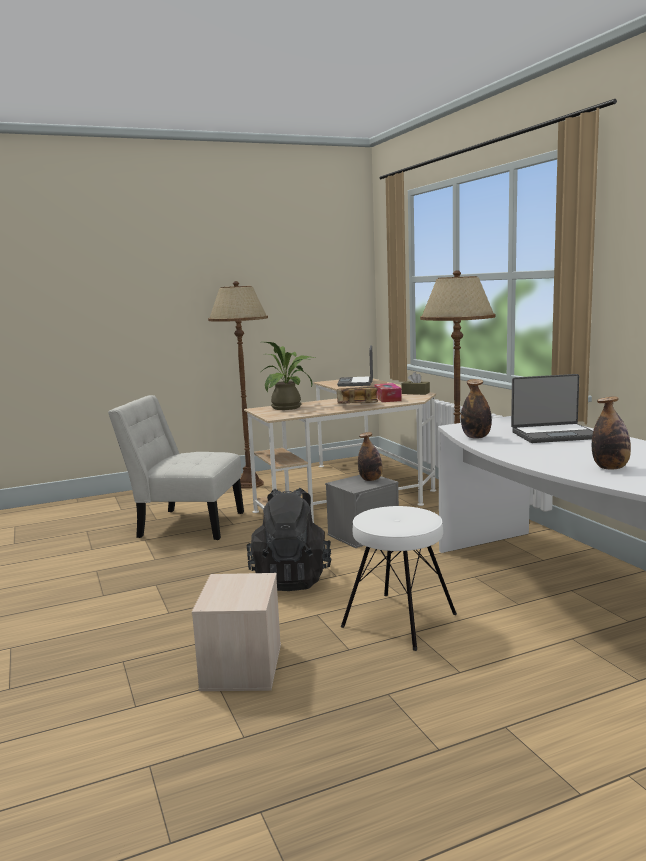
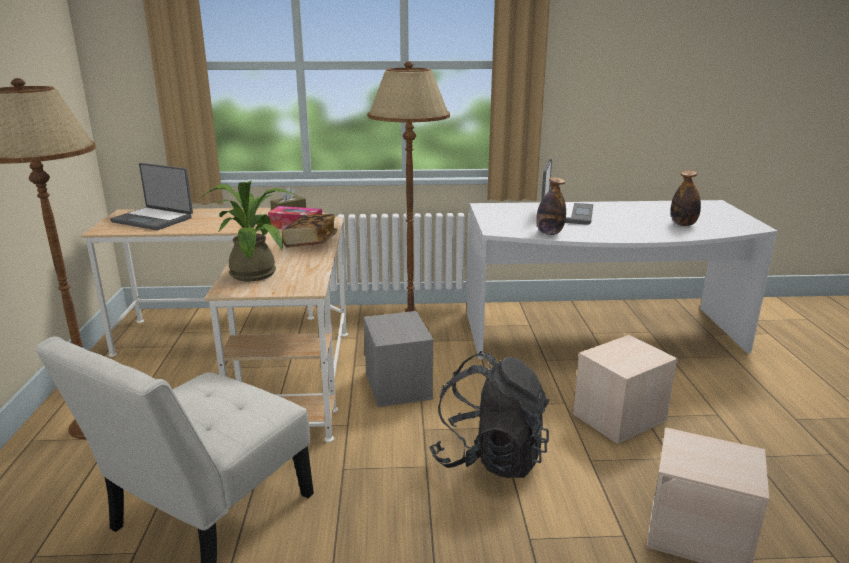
camera: 70 degrees left, 10 degrees up
(370, 479) = (394, 321): bottle -> none
(398, 620) = (619, 418): white stool -> beige storage box

